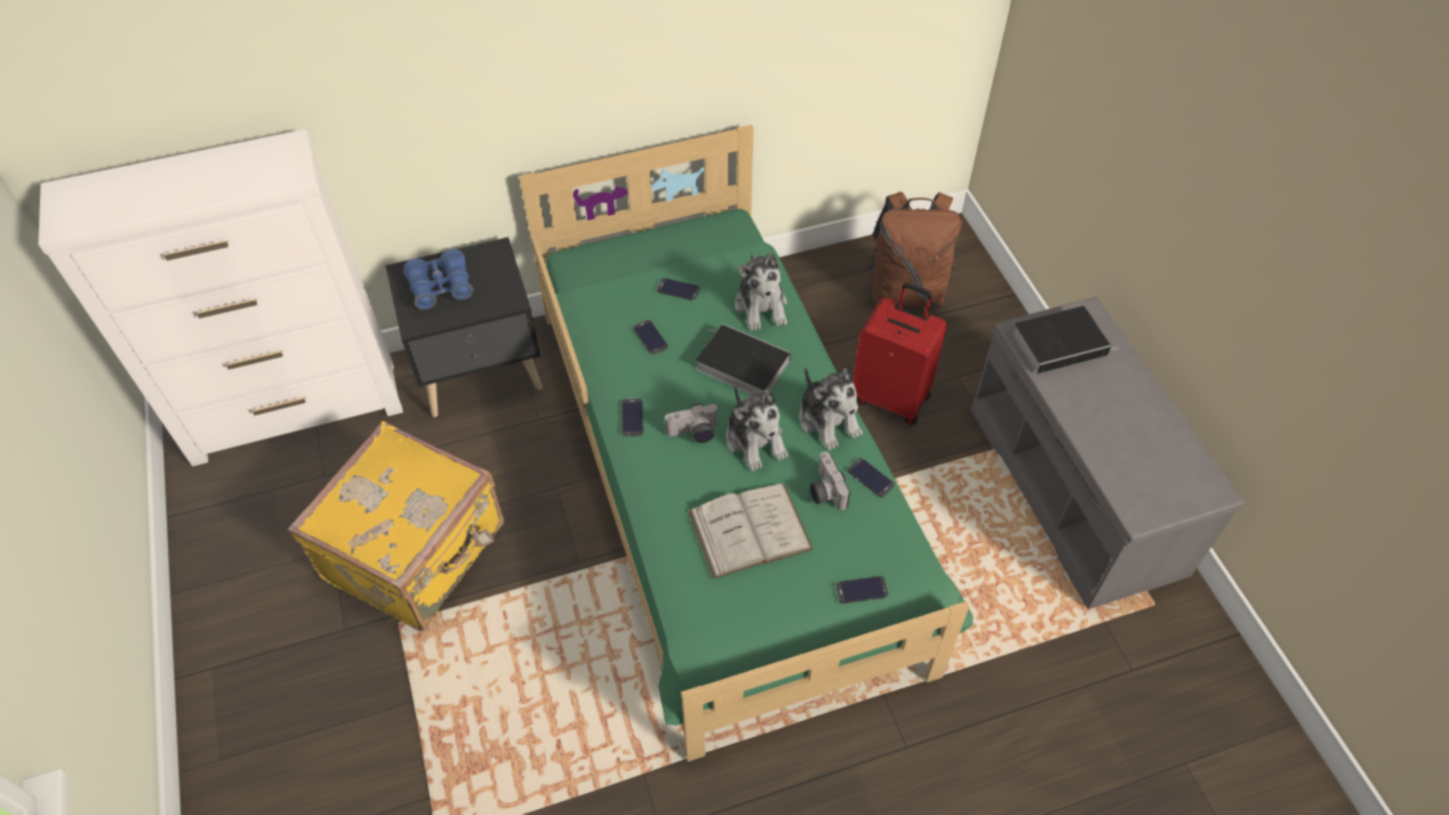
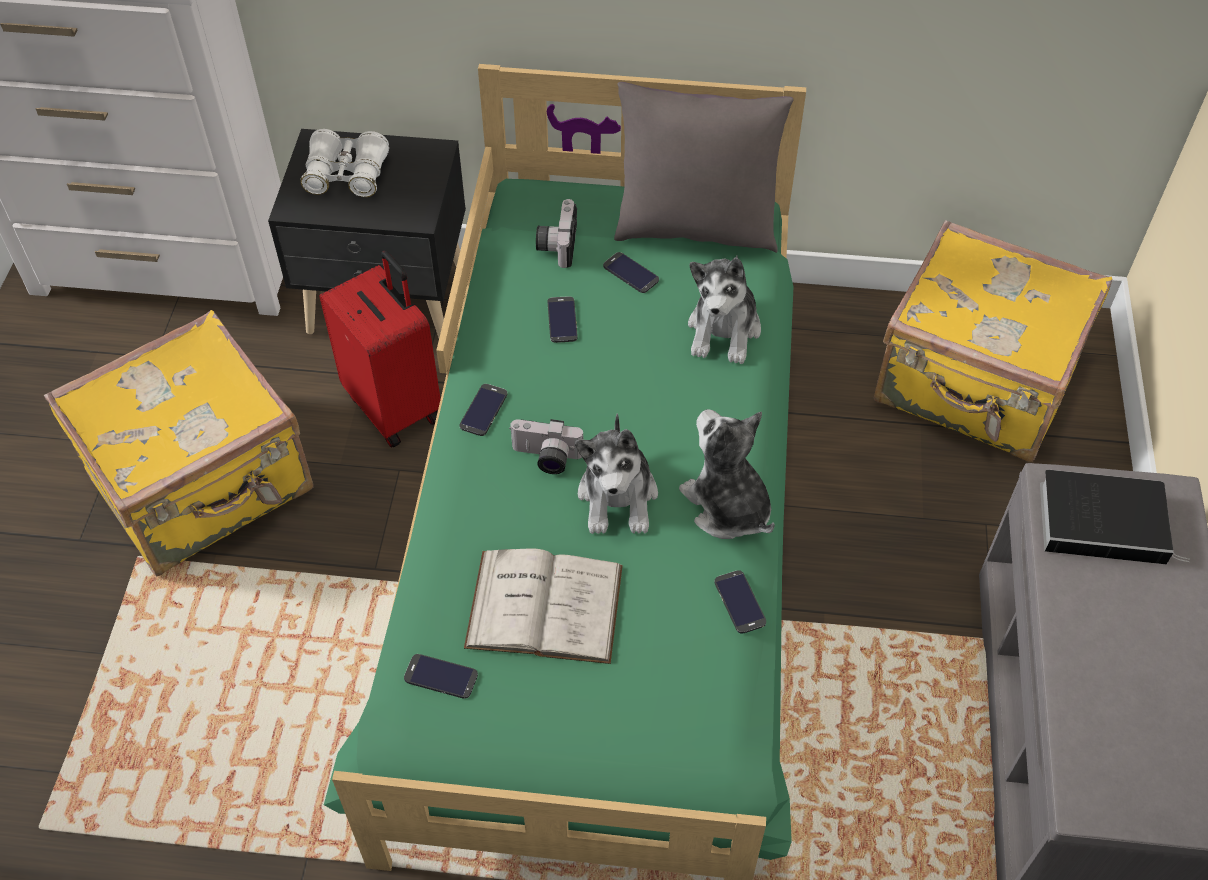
camera: 25 degrees right, 0 degrees up
(441, 288) = (346, 175): blue binoculars -> white binoculars
(703, 244) = (695, 228): none -> grey pillow
(740, 364) = (653, 393): book -> none
(824, 490) = (669, 594): camera -> camera (556, 244)
(828, 420) = (727, 506): plush toy -> plush toy turned 150 degrees clockwise
(861, 590) = (643, 743): phone -> phone (441, 676)
(892, 397) = (879, 516): red suitcase -> red suitcase (396, 406)
(906, 290) = (975, 385): brown backpack -> yellow suitcase

